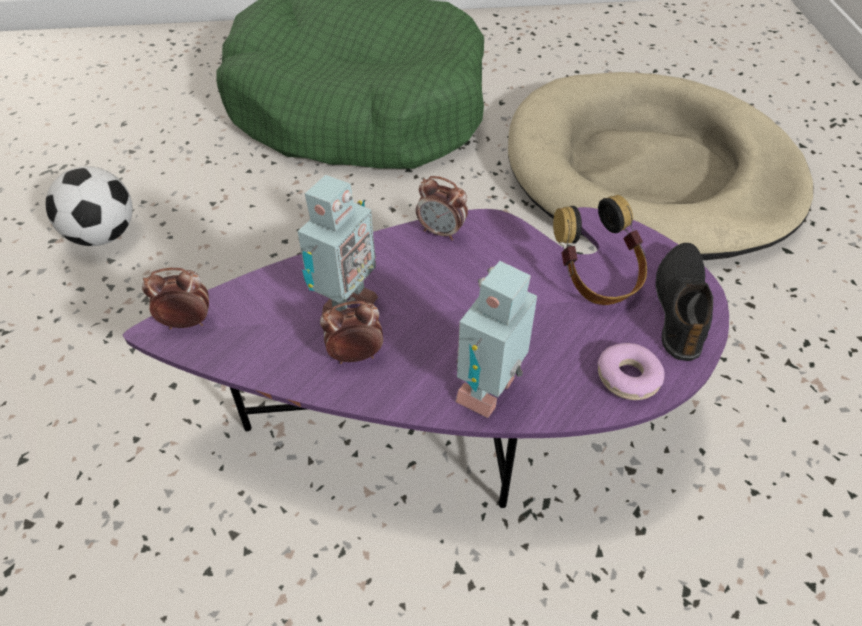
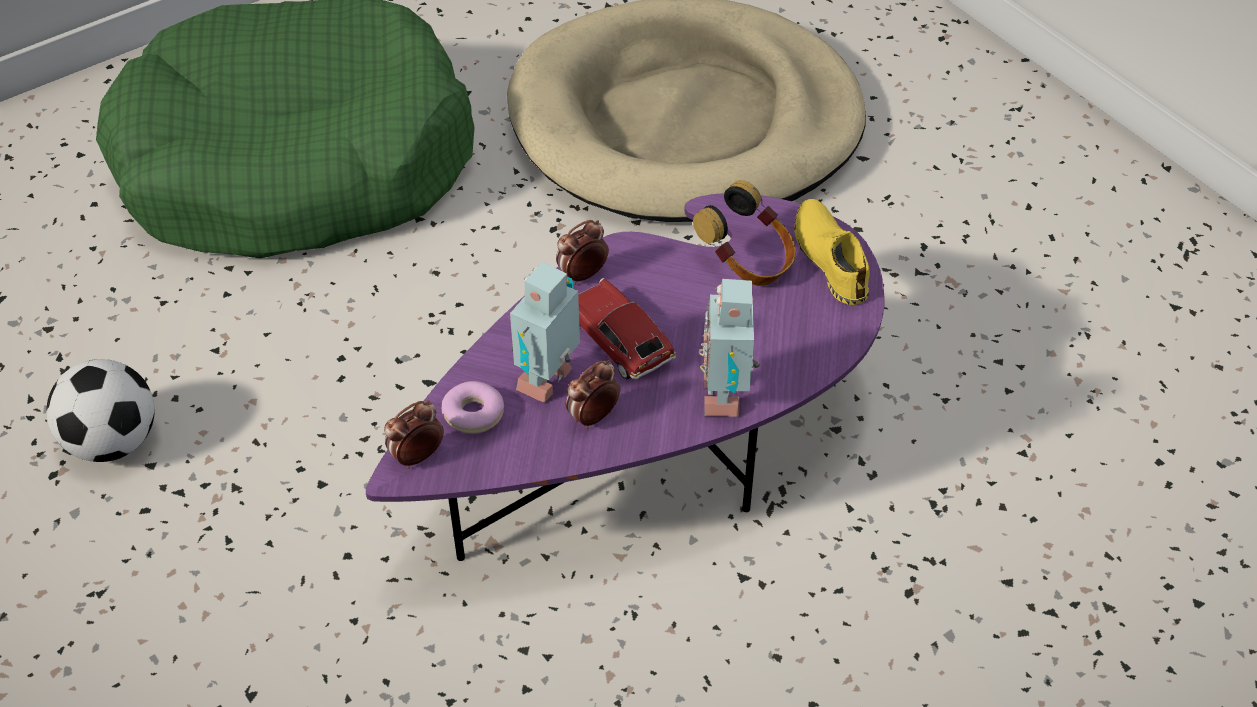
camera: 30 degrees left, 0 degrees up
(344, 307) = (550, 381): toy robot -> toy robot turned 150 degrees counterclockwise
(430, 298) = (619, 340): none -> toy car
(441, 232) = (582, 275): alarm clock -> alarm clock turned 150 degrees clockwise
(628, 377) = (824, 336): donut -> donut (473, 414)
(682, 306) = (831, 258): black shoe -> yellow shoe

